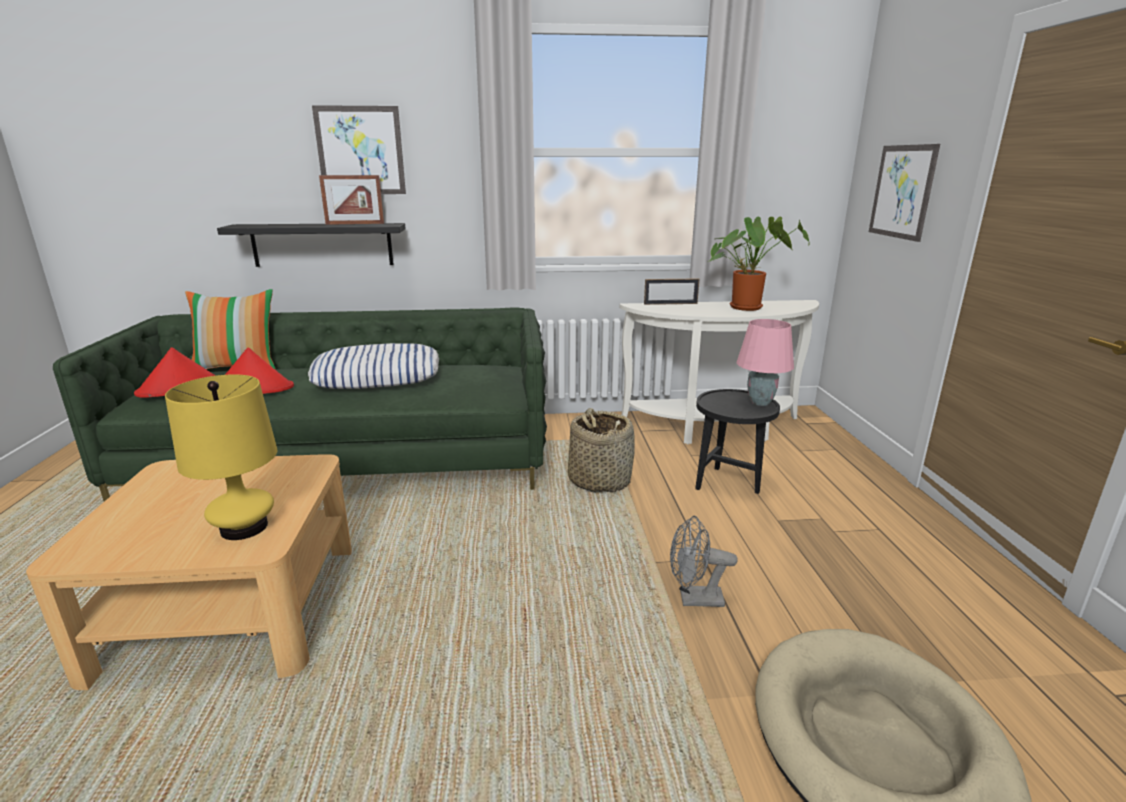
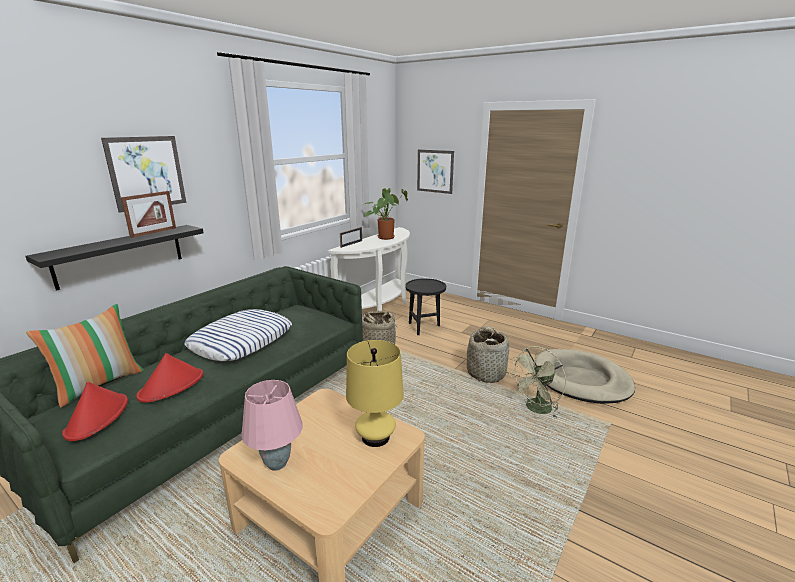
camera: 50 degrees left, 0 degrees up
(661, 711) = (536, 410): none -> green fan
(694, 599) = (486, 373): grey fan -> basket
(759, 402) = (432, 282): pink table lamp -> pink table lamp (276, 463)

